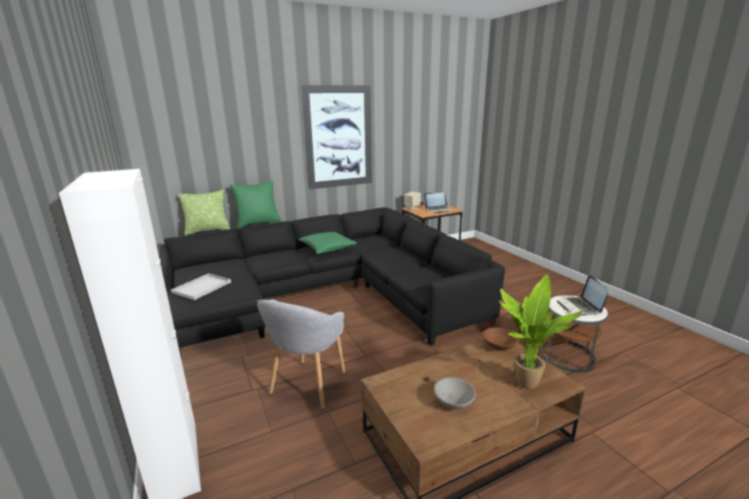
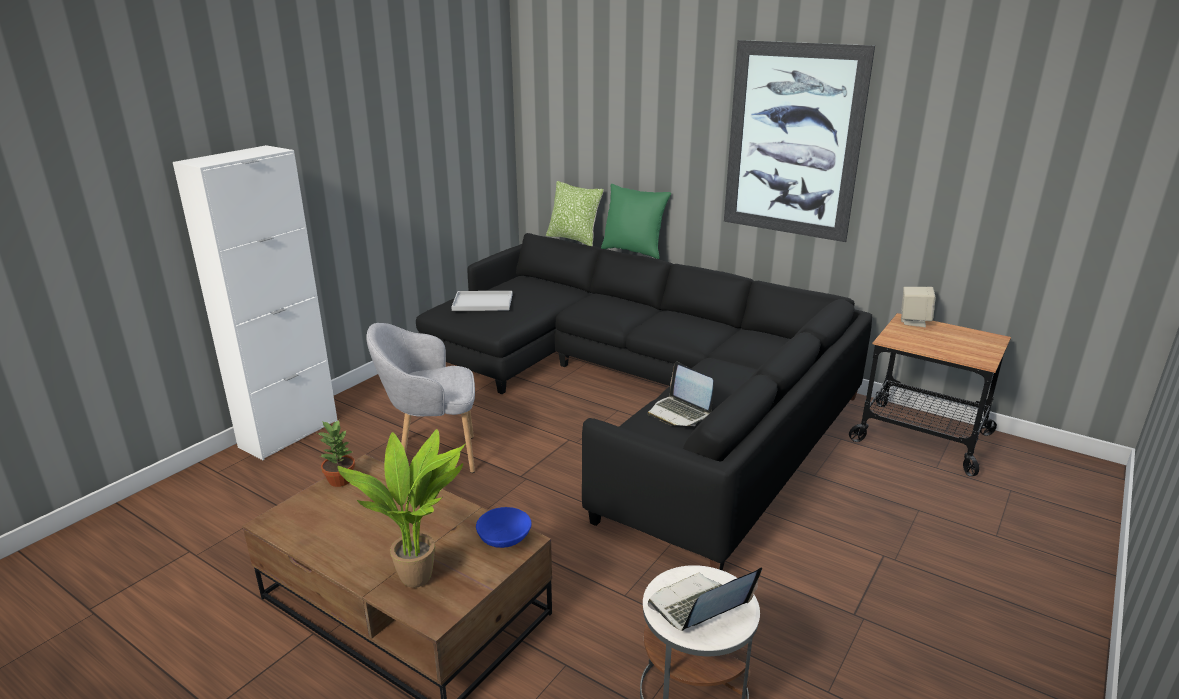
camera: 60 degrees right, 5 degrees up
(327, 249) = (679, 326): green pillow -> none
(389, 396) = (340, 479): none -> potted plant
(438, 210) = (949, 346): laptop -> laptop (679, 413)
(453, 402) = (349, 525): grey bowl -> none
(498, 346) = (504, 539): brown bowl -> blue bowl

